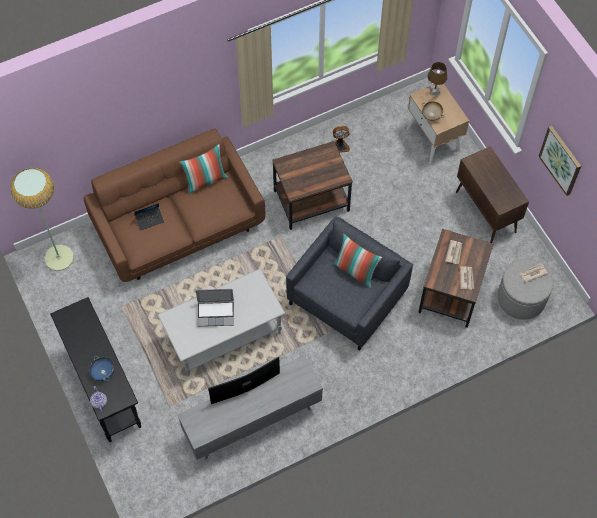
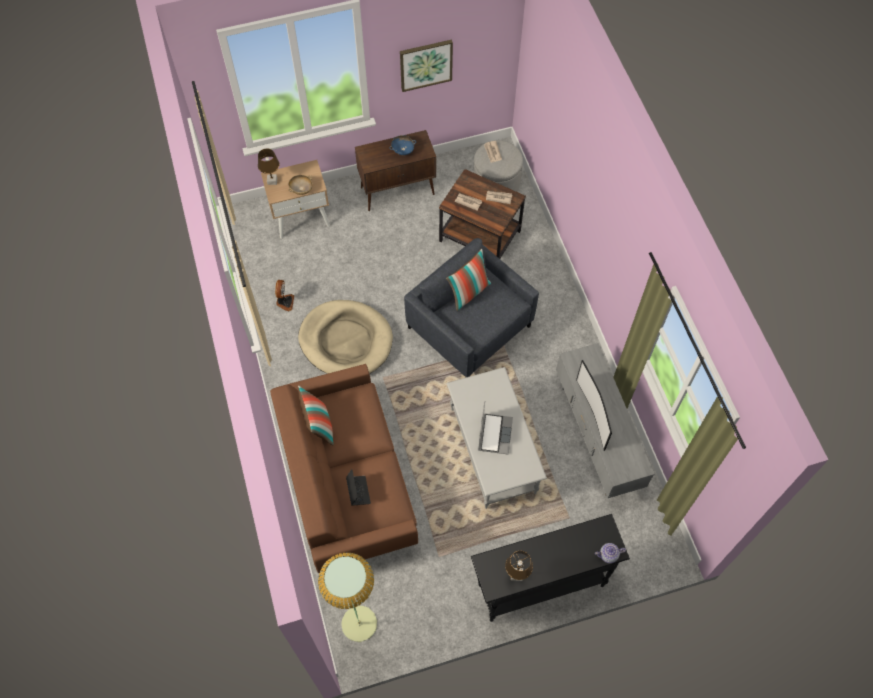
camera: 80 degrees left, 0 degrees up
(75, 333) = (516, 575): none -> brown table lamp
(103, 372) = (571, 547): blue bowl -> blue bowl (403, 150)
(311, 200) = (346, 341): brown side table -> beige dog bed

